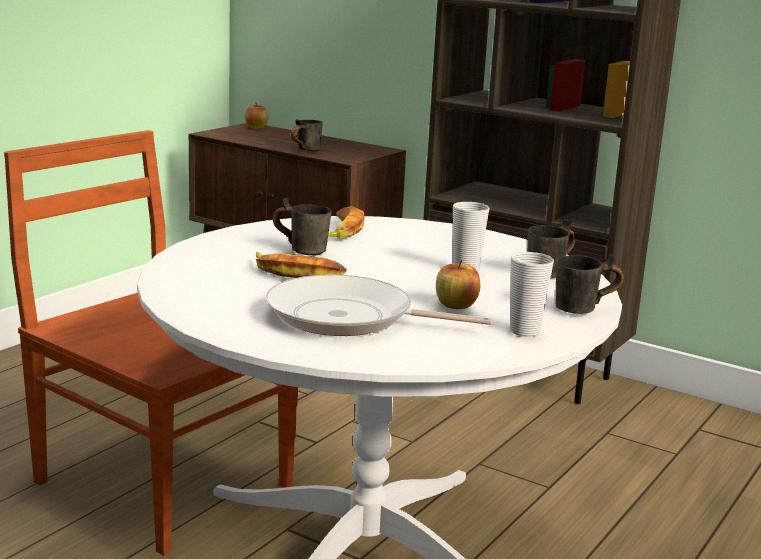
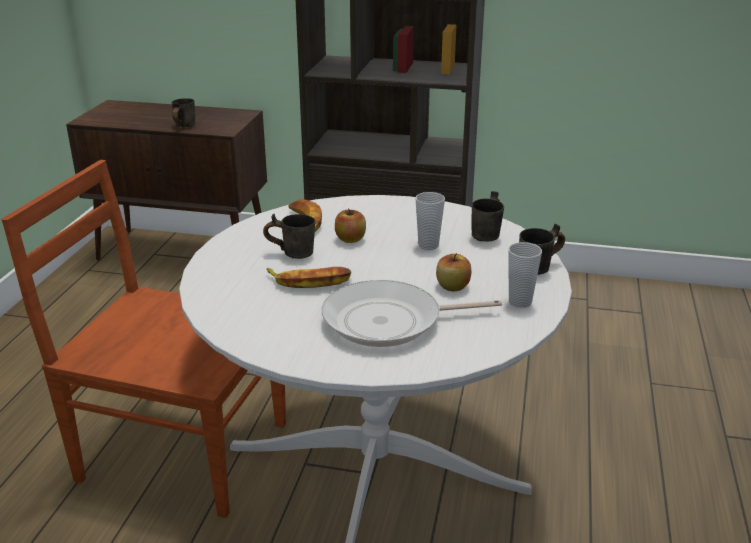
camera: 20 degrees left, 10 degrees up
(256, 127) = (119, 105): apple -> apple (350, 239)

